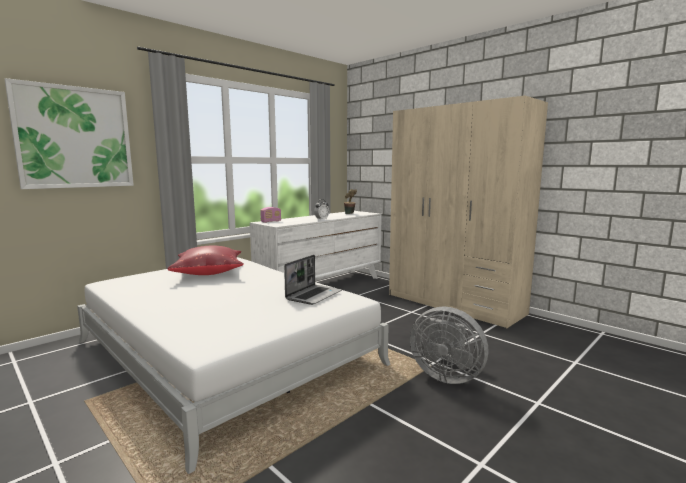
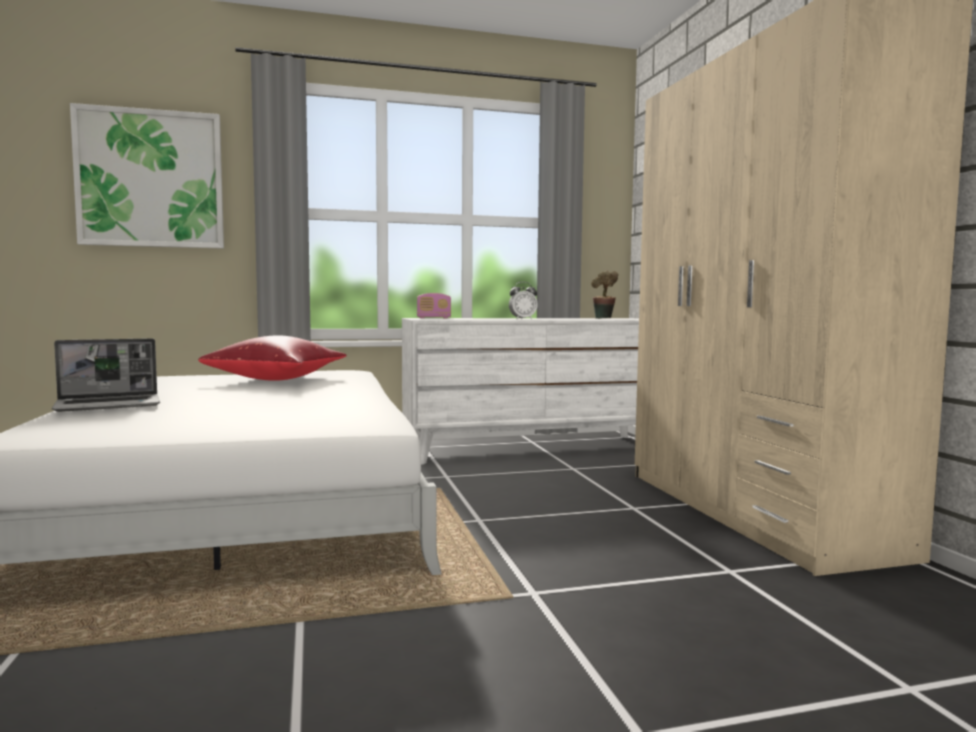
camera: 30 degrees right, 5 degrees down
(314, 295) = (333, 413): laptop -> laptop (110, 405)
(446, 375) = (516, 620): grey fan -> none

